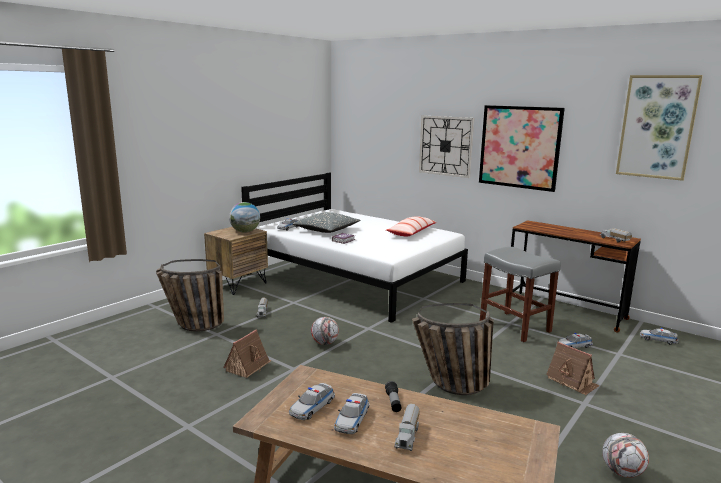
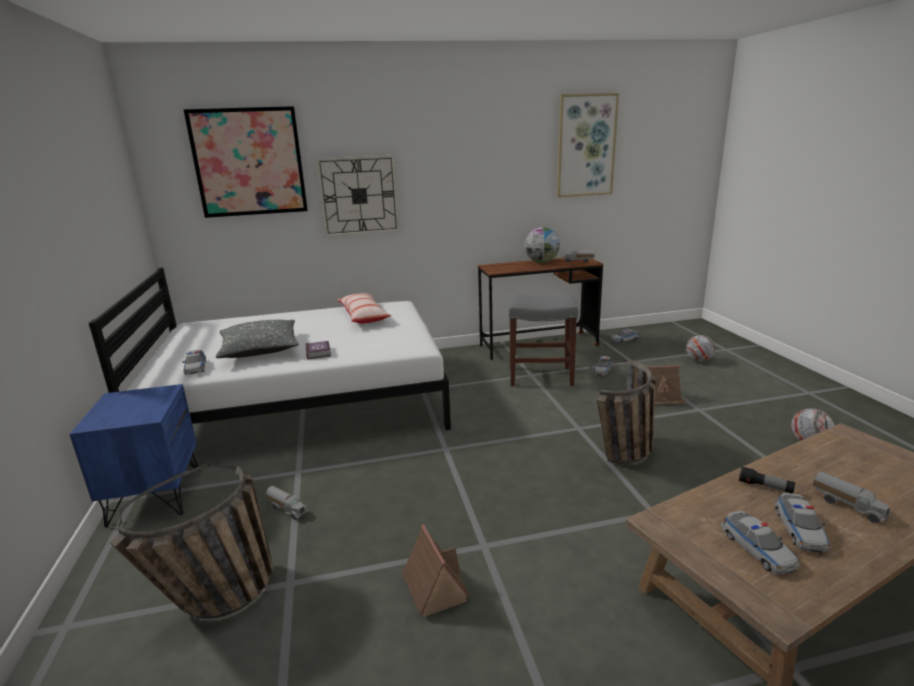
camera: 50 degrees left, 5 degrees up
(238, 284) = (155, 496): brown nightstand -> blue nightstand
(245, 232) = (149, 399): globe -> globe (541, 262)
(324, 343) = (444, 493): football -> football (698, 360)
(352, 419) = (799, 529): toy car -> toy car turned 45 degrees clockwise
(519, 147) = (456, 184): picture -> picture (249, 162)

